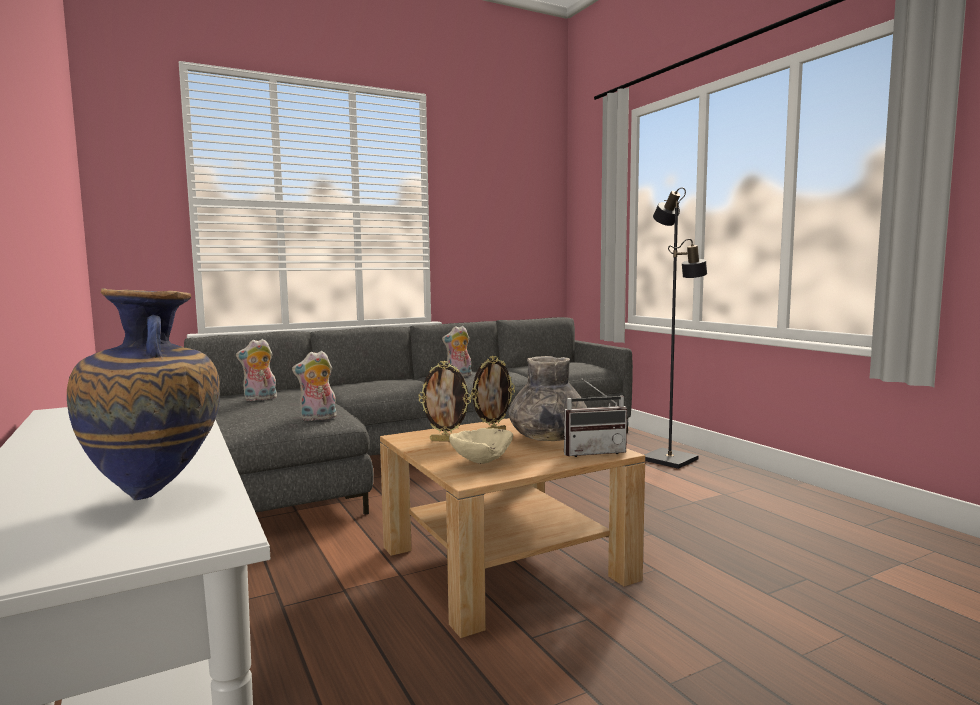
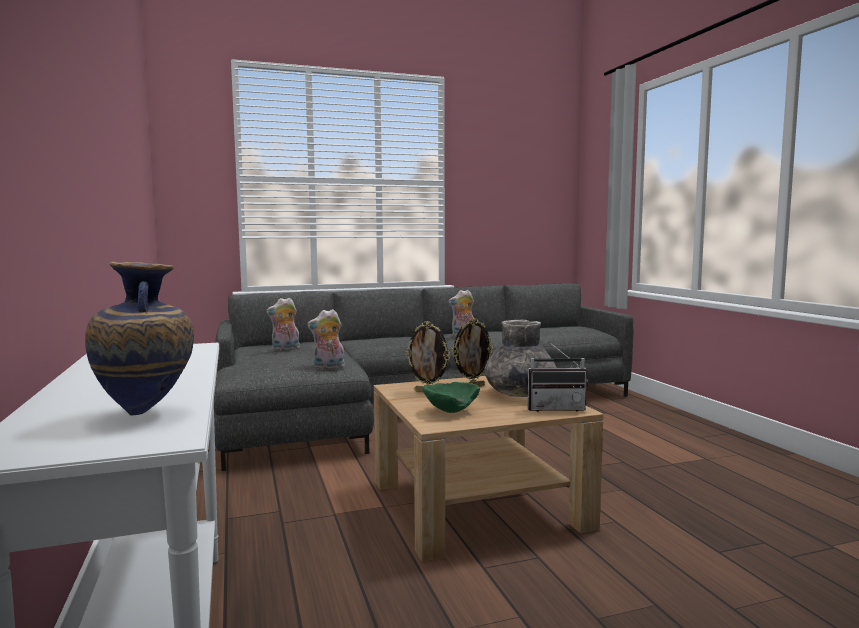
camera: 10 degrees right, 0 degrees up
(480, 462) = (450, 411): beige bowl -> green bowl
(669, 459) = (661, 423): black floor lamp -> none

